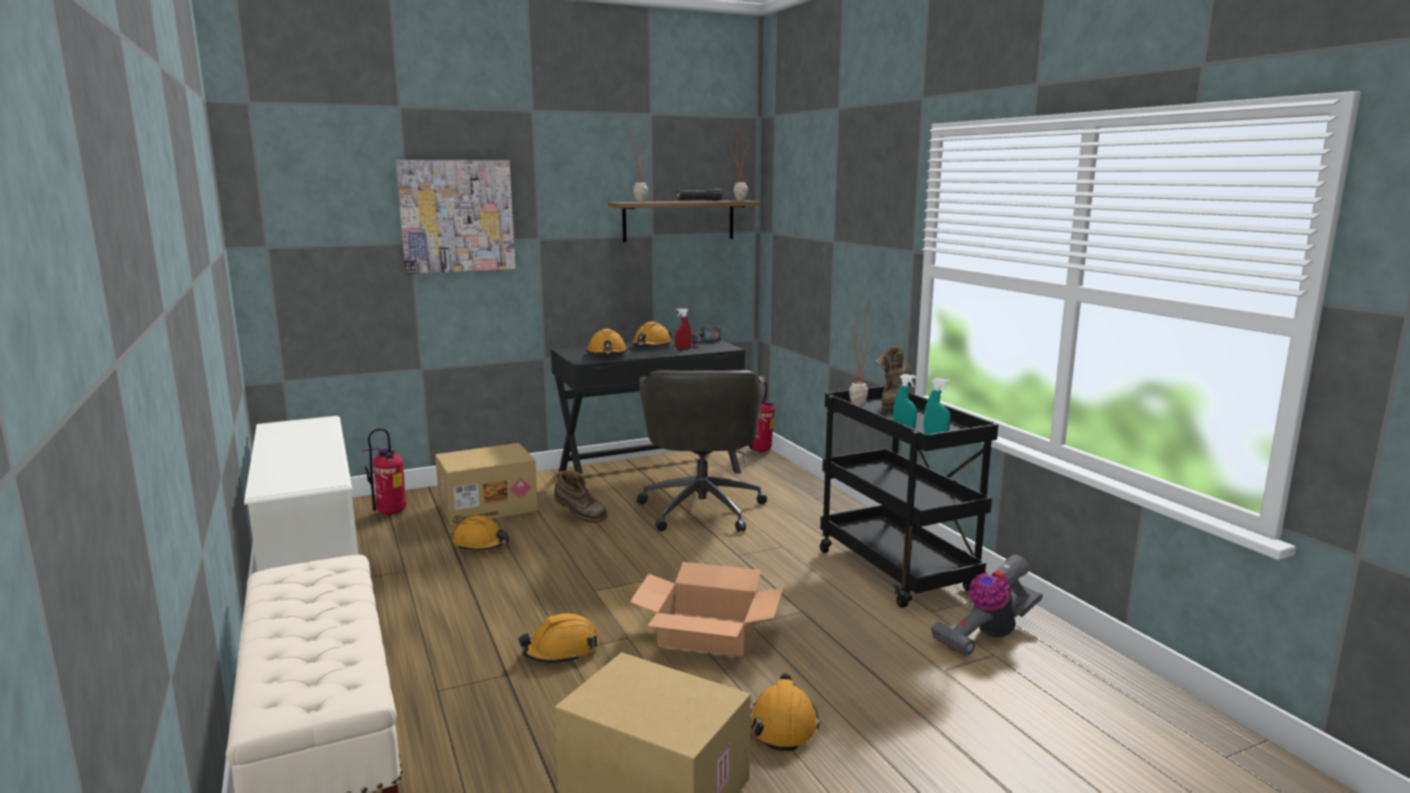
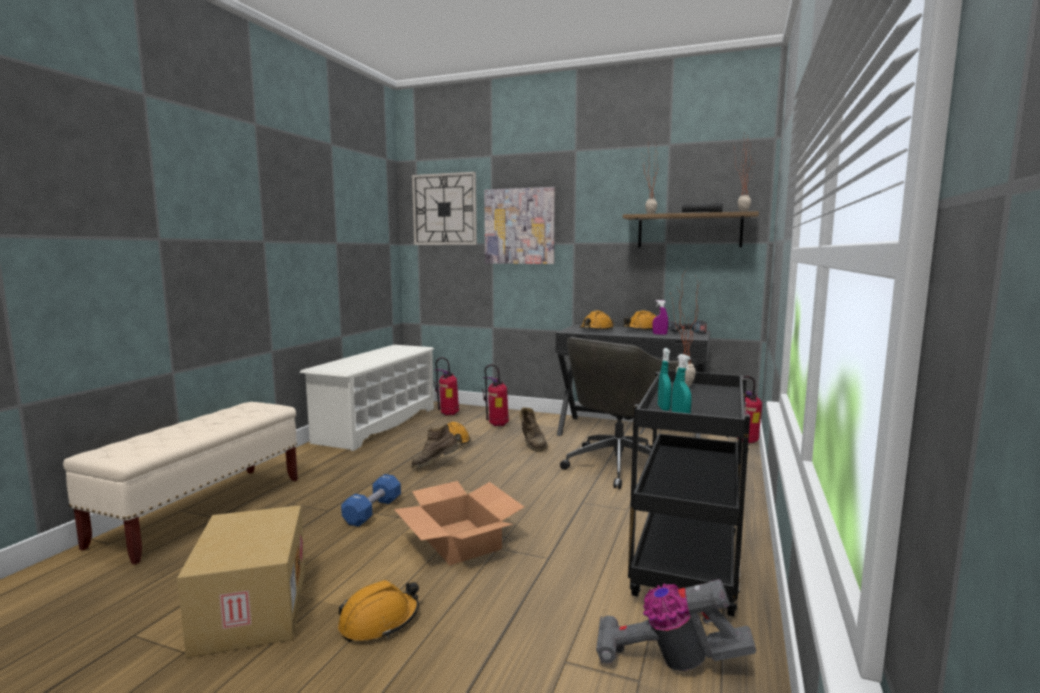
camera: 45 degrees right, 5 degrees down
(320, 189) = (444, 209): none -> wall clock
(488, 507) = (497, 425): cardboard box -> fire extinguisher
(561, 651) = (373, 511): orange hard hat -> blue dumbbell
(683, 348) = (659, 334): red spray bottle -> purple spray bottle
(895, 404) = (724, 392): brown boot -> brown boot (435, 466)

